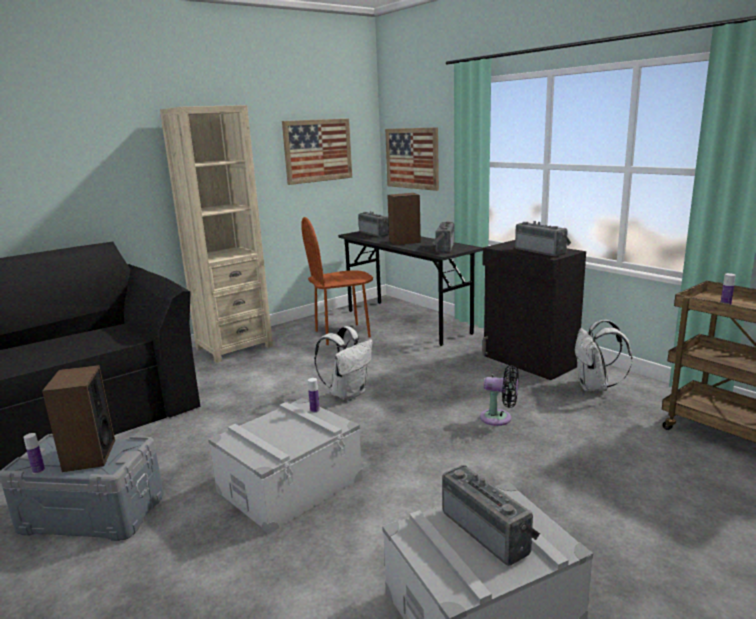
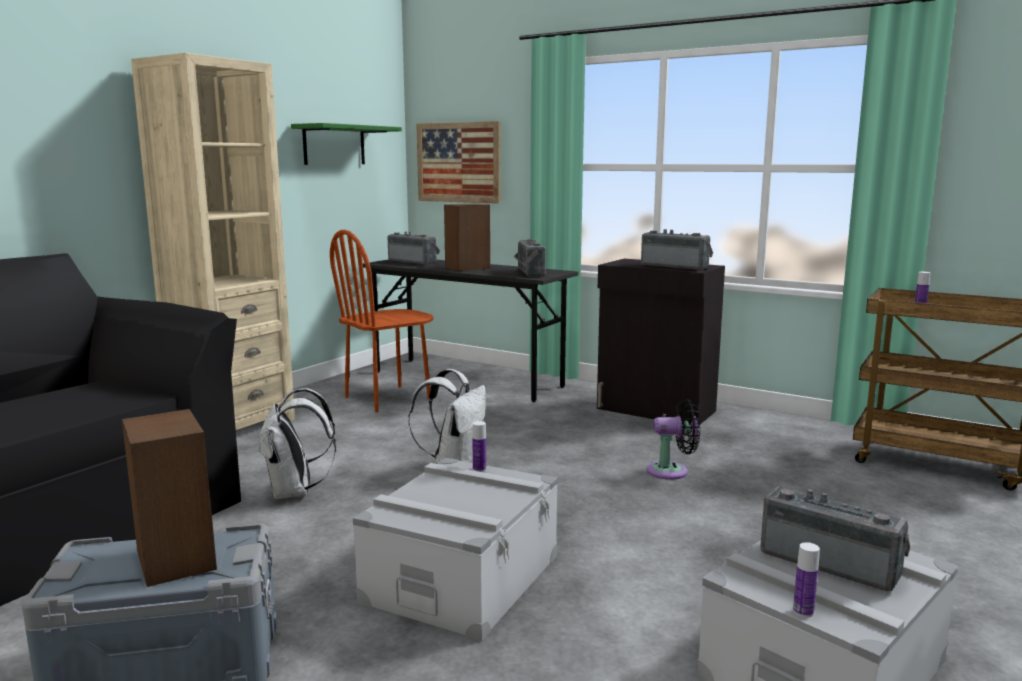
camera: 20 degrees left, 5 degrees down
(38, 471) = (99, 591): bottle -> bottle (803, 611)
(318, 150) = (334, 145): picture -> green shelf
(595, 387) = (751, 430): white backpack -> white backpack (295, 492)

